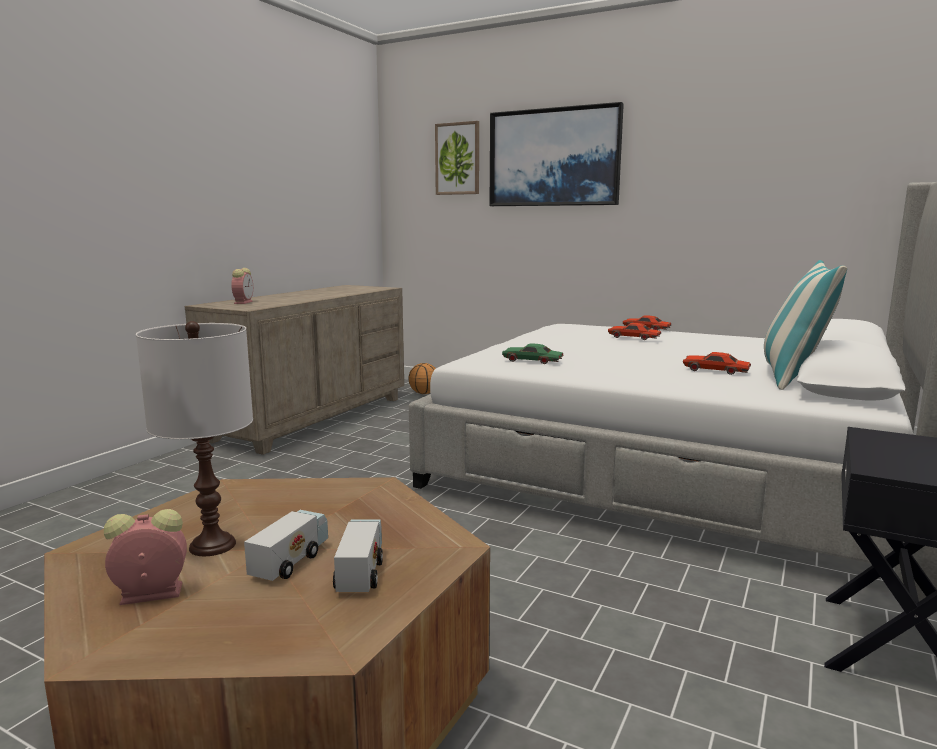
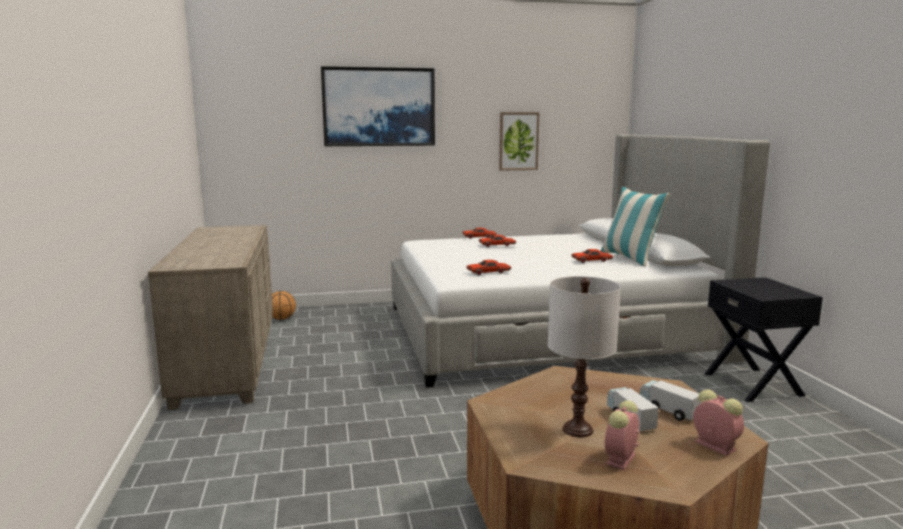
camera: 40 degrees left, 0 degrees up
(243, 302) = (193, 259): alarm clock -> alarm clock (713, 445)
(457, 159) = (286, 103): picture -> picture (518, 141)
(532, 361) = (488, 272): green toy car -> red toy car

